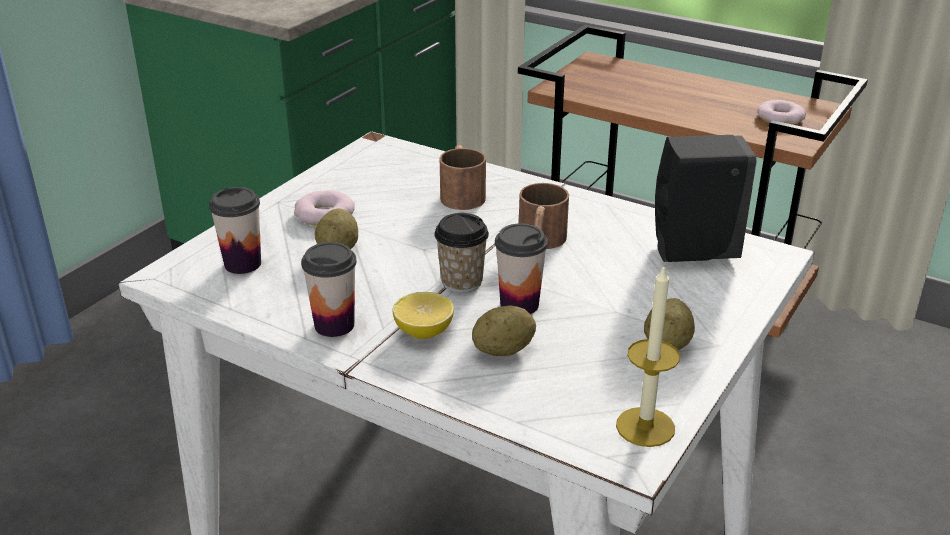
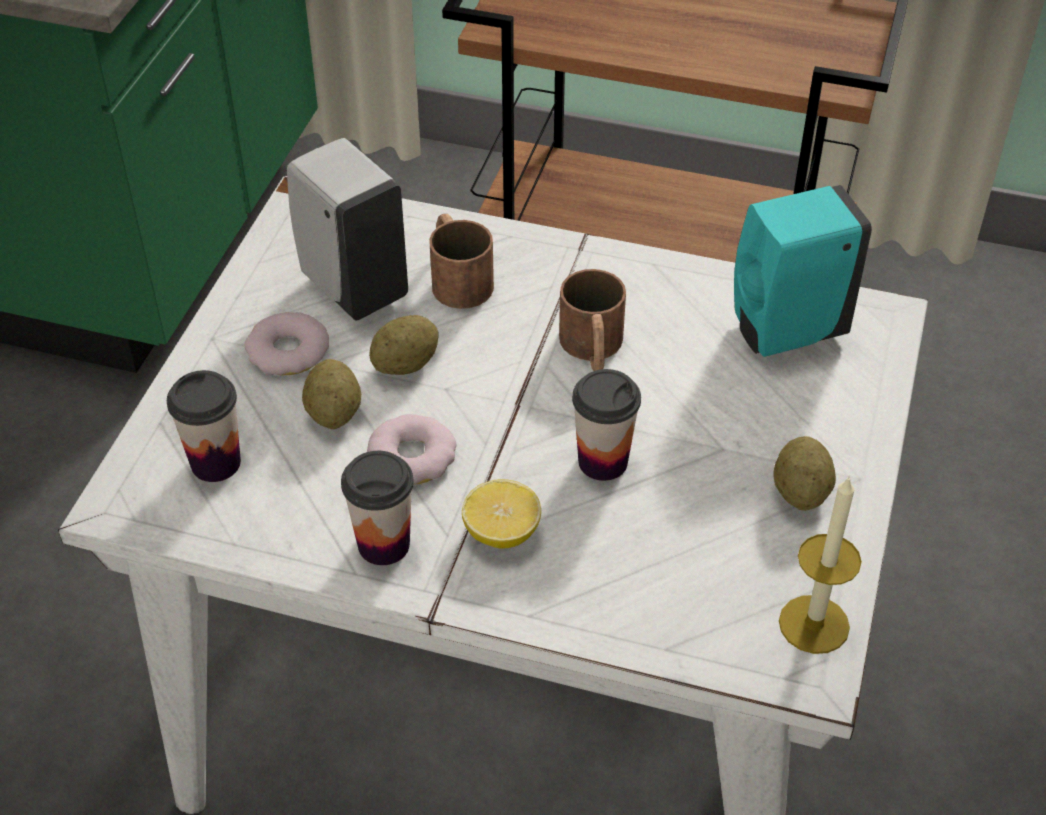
camera: 15 degrees left, 15 degrees up
(386, 188) = (352, 286): none -> white soap dispenser
(461, 282) = (517, 437): cup -> none
(503, 350) = (610, 541): potato -> potato (405, 364)
(691, 253) = (783, 332): black soap dispenser -> turquoise soap dispenser
(780, 118) = (812, 41): donut -> donut (412, 456)

